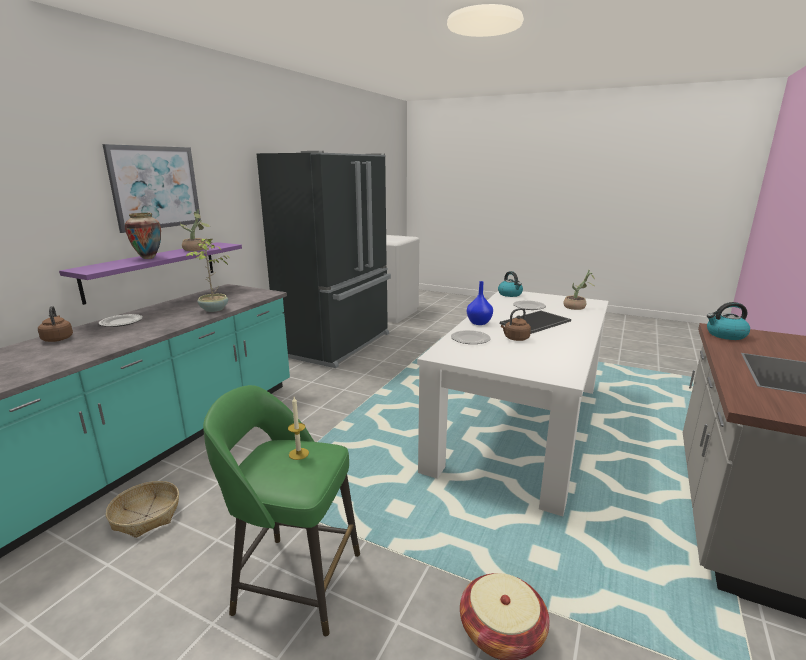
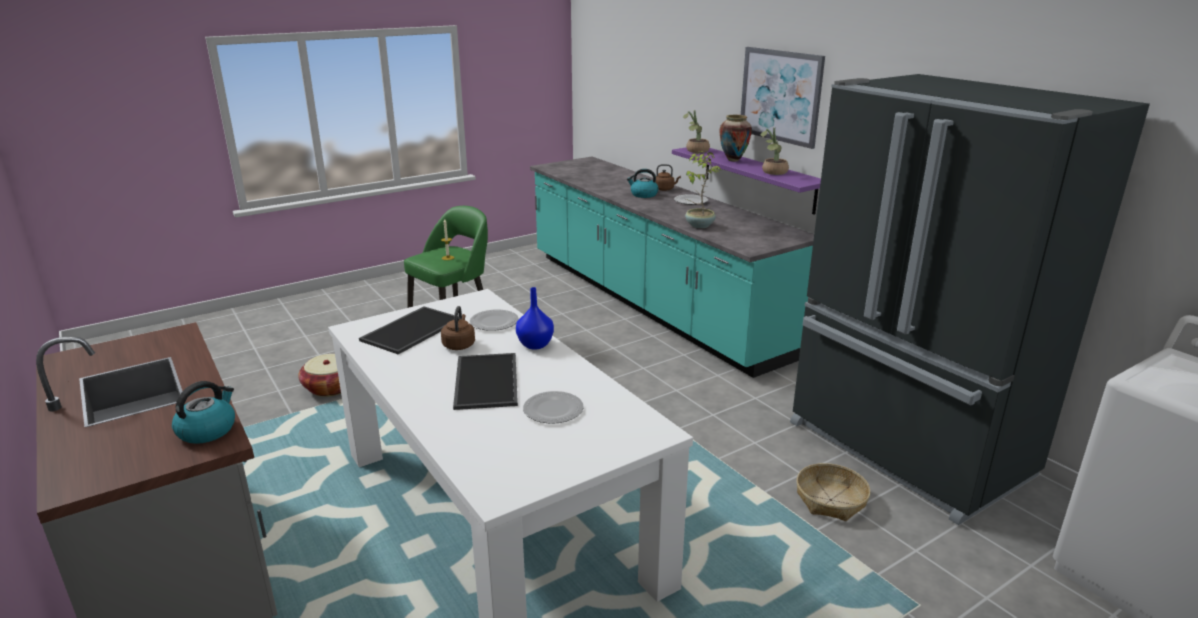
camera: 120 degrees right, 5 degrees up
(146, 515) = (573, 307): basket -> basket (831, 500)
(510, 294) = (640, 427): kettle -> kettle (643, 195)
(525, 358) = (411, 329): none -> tray
(577, 307) = (495, 454): potted plant -> potted plant (695, 151)

